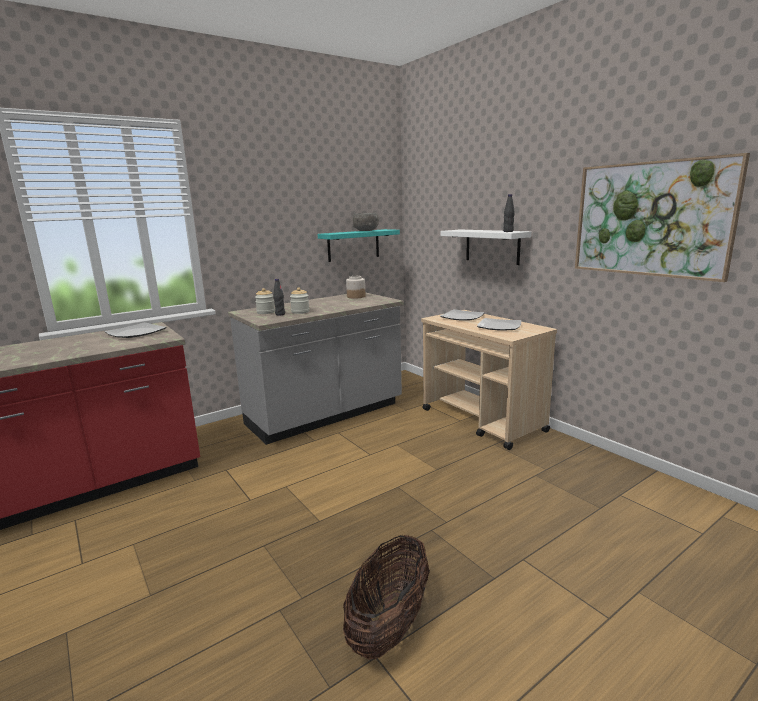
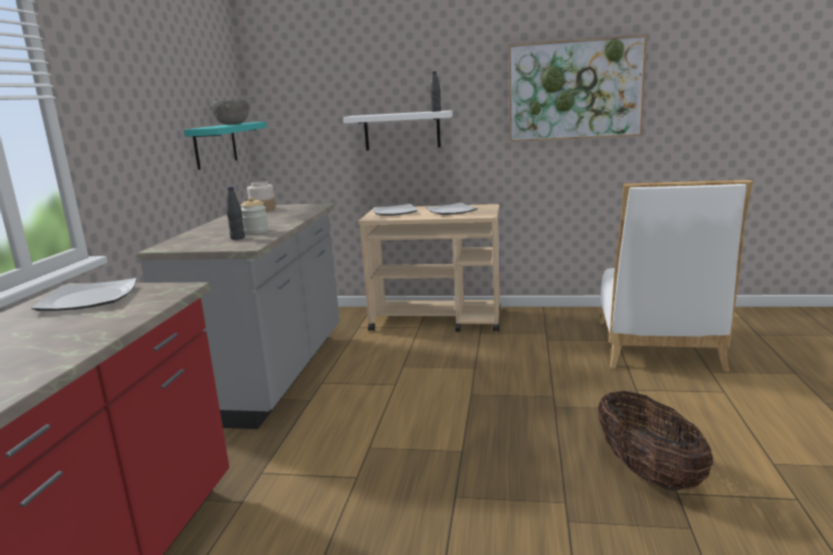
camera: 45 degrees left, 0 degrees up
(266, 312) = (207, 241): jar -> none
(629, 537) = (658, 348): none -> white chair

